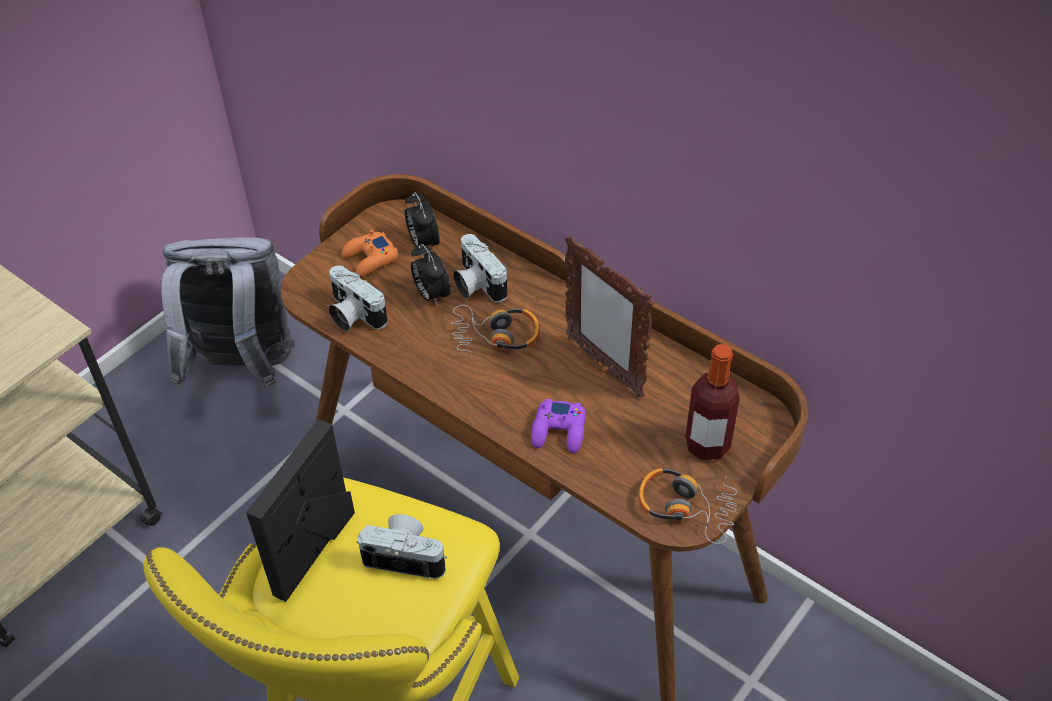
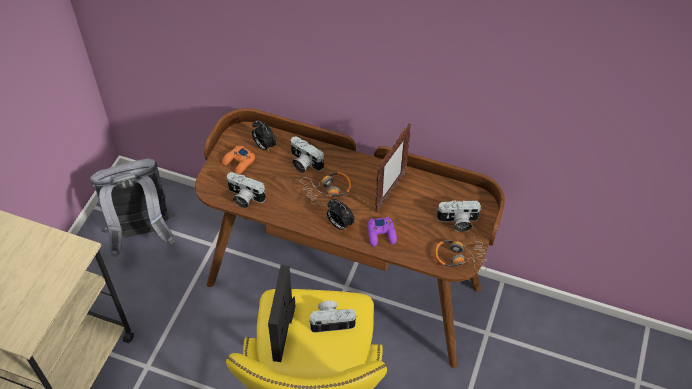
camera: 20 degrees left, 5 degrees up
(431, 294) = (282, 175): alarm clock -> alarm clock (339, 224)
(603, 366) = (390, 193): picture frame -> picture frame turned 90 degrees counterclockwise
(707, 445) = (457, 222): bottle -> camera

